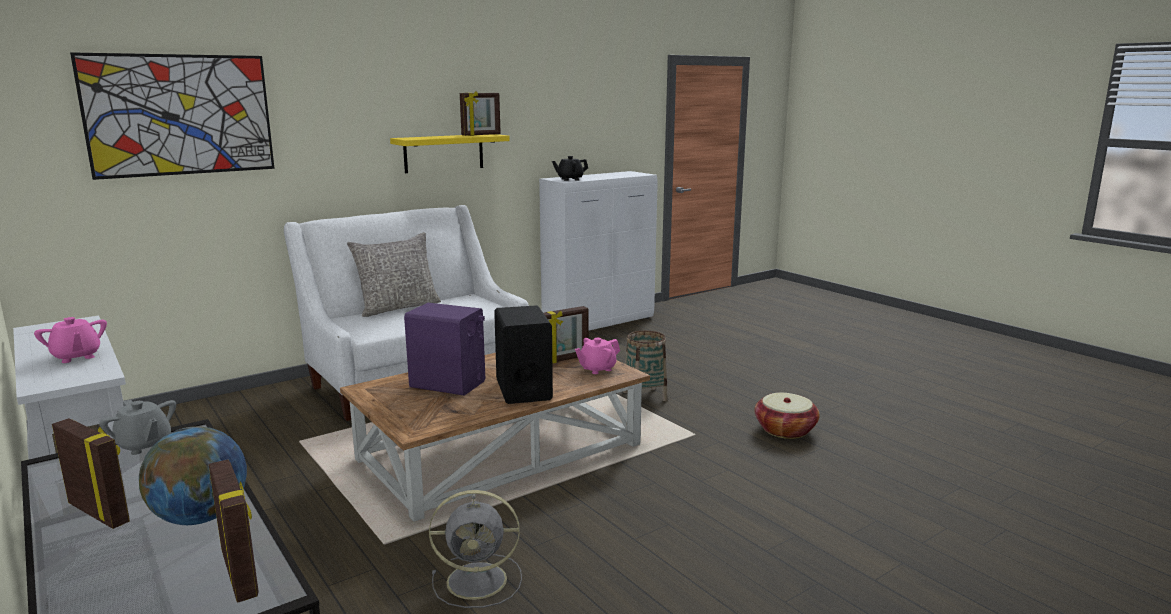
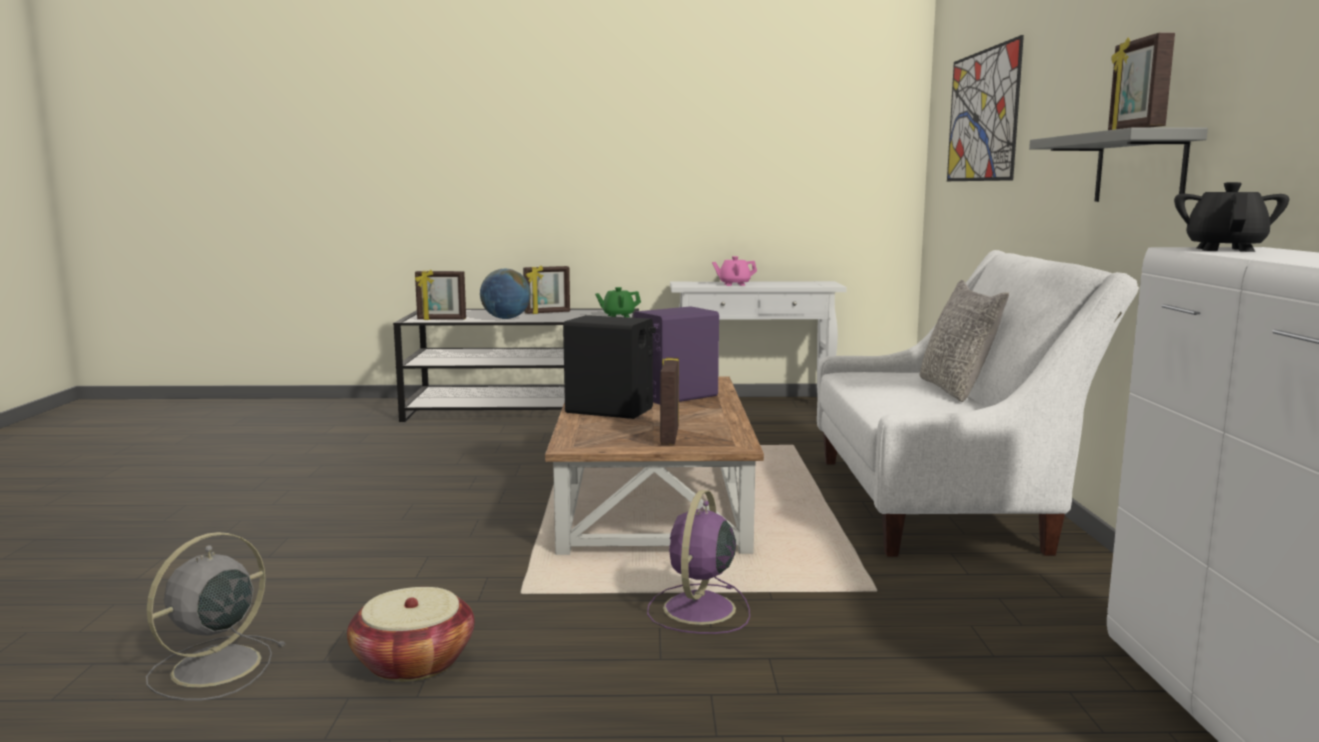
camera: 125 degrees right, 5 degrees down
(144, 445) = (618, 316): grey teapot -> green teapot
(444, 153) = (1139, 168): yellow shelf -> grey shelf
(479, 580) = (471, 458): grey fan -> grey fan (212, 668)
(597, 369) = (610, 440): pink teapot -> none
(644, 396) = (698, 610): basket -> purple fan

